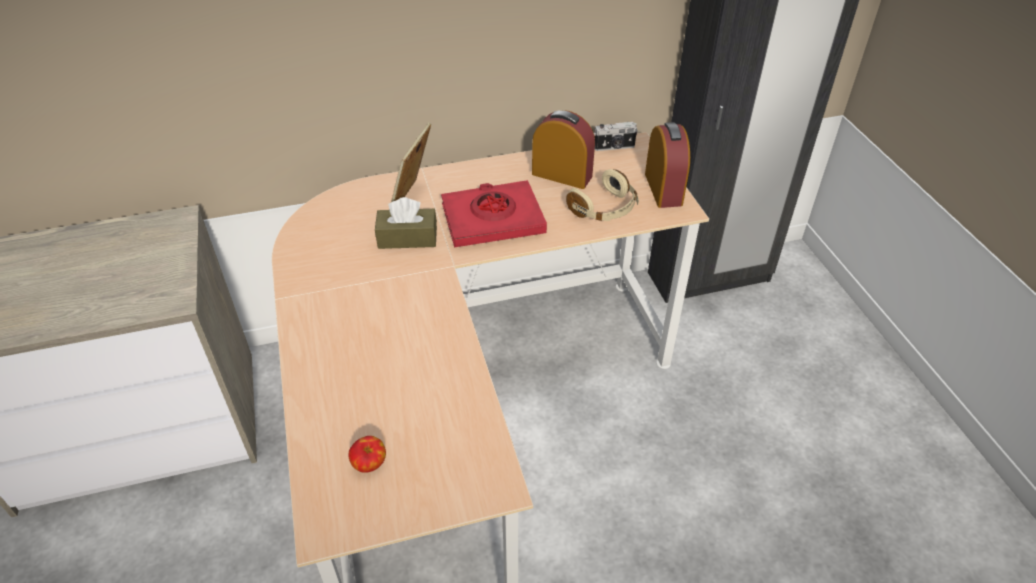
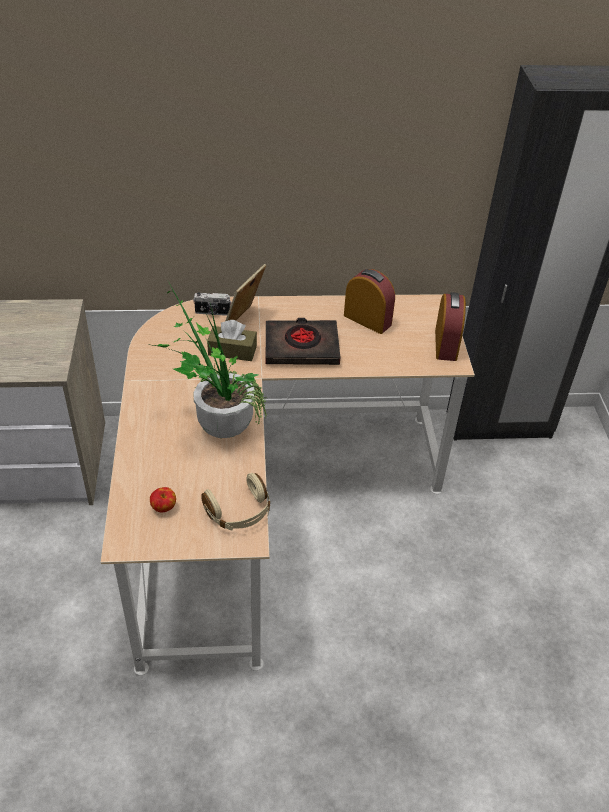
camera: 10 degrees right, 0 degrees up
(411, 332) = (216, 422): none -> potted plant
(493, 220) = (301, 347): red book -> black book
(605, 209) = (392, 353): beige headphones -> beige headphones (239, 512)
(614, 147) = (418, 303): camera -> camera (212, 313)

